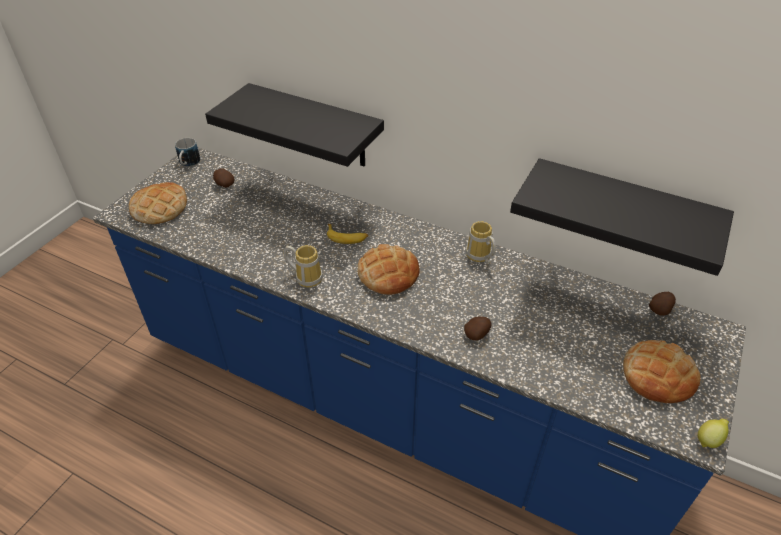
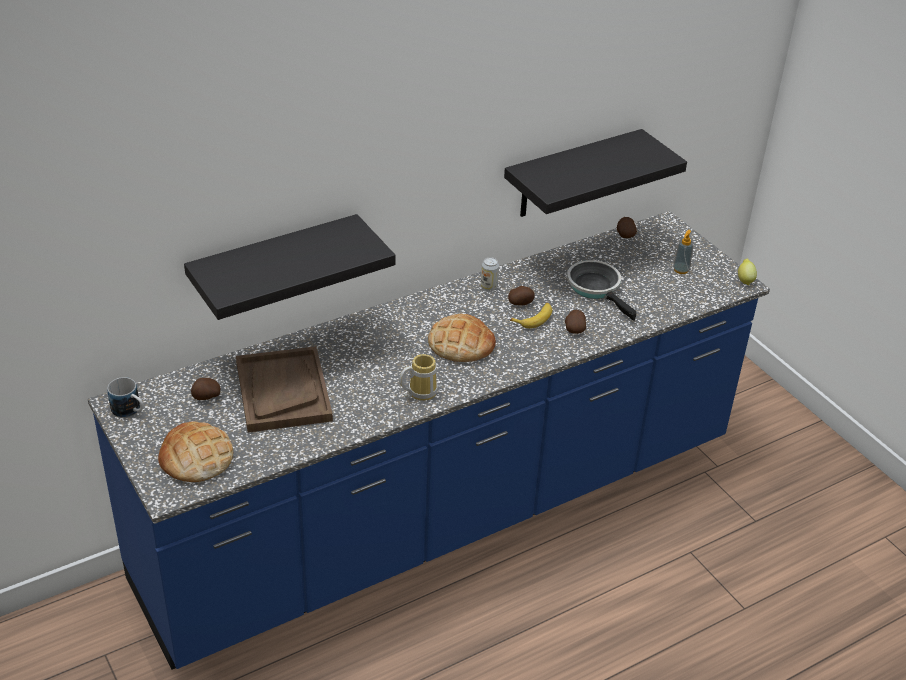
camera: 60 degrees left, 5 degrees down
(255, 212) = (283, 391): none -> brown tray
(347, 237) = (386, 347): banana -> banana (534, 318)
(477, 285) = (520, 303): none -> potato
(479, 257) = (489, 287): mug -> can
(553, 324) = (596, 288): none -> frying pan
(658, 375) = (681, 270): bread -> soap dispenser

